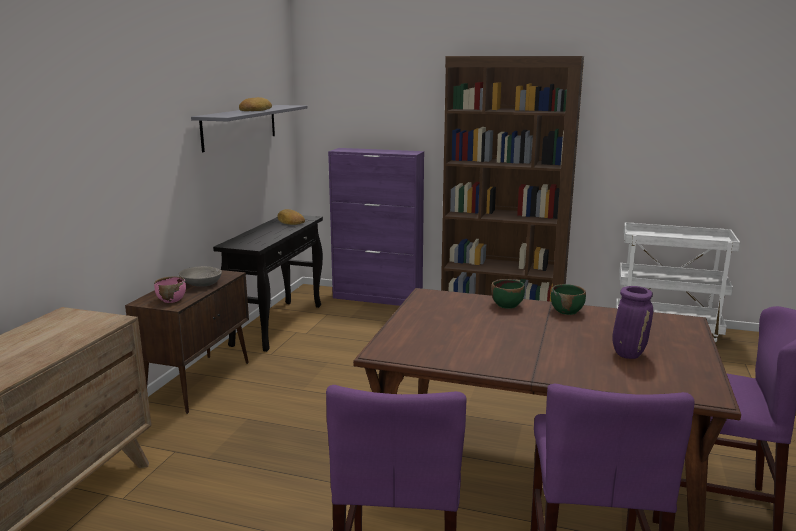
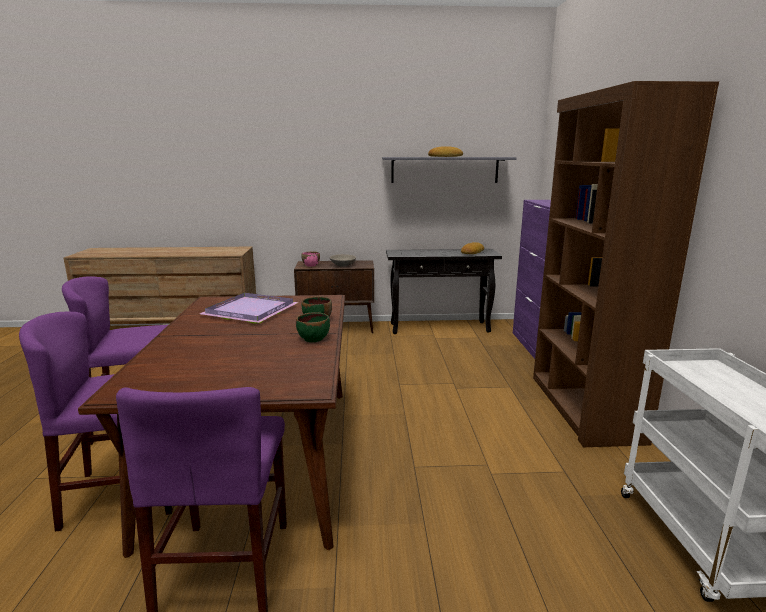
camera: 70 degrees right, 0 degrees up
(458, 331) = (251, 311): none -> purple tray
(628, 353) = (211, 363): purple vase -> none

